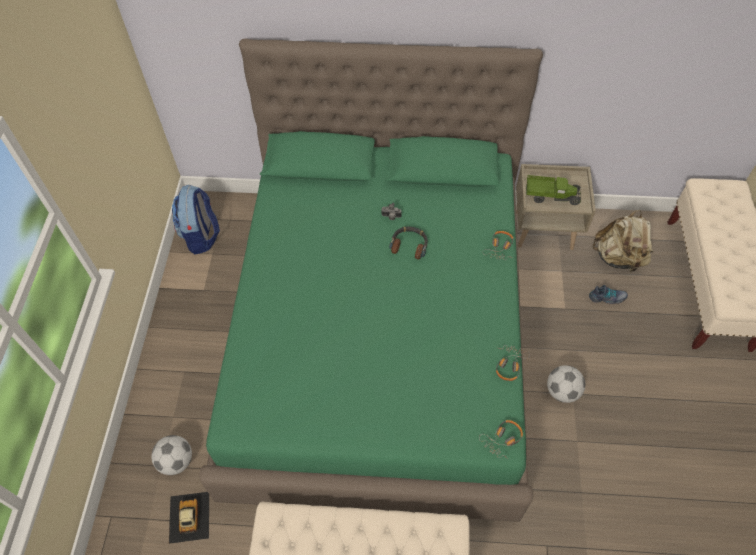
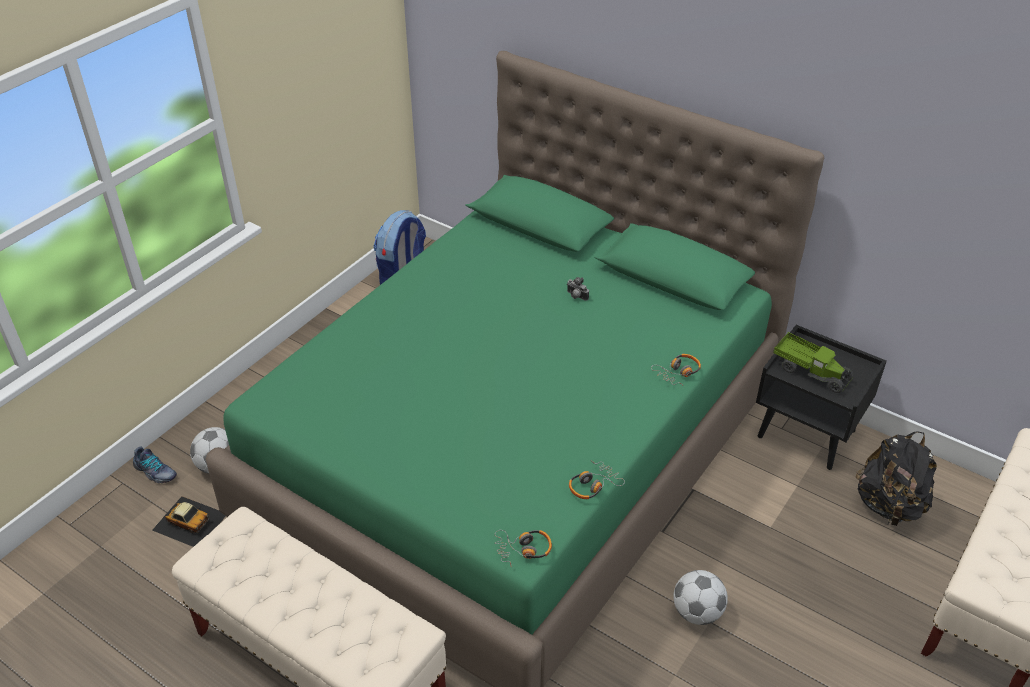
camera: 30 degrees right, 15 degrees down
(189, 517) = (189, 521): toy car -> toy car turned 90 degrees clockwise
(409, 245) = (574, 329): headphones -> none
(544, 230) = (807, 433): beige nightstand -> black nightstand
(607, 298) = (838, 541): shoe -> shoe (155, 472)
(618, 258) = (889, 505): beige backpack -> black backpack

